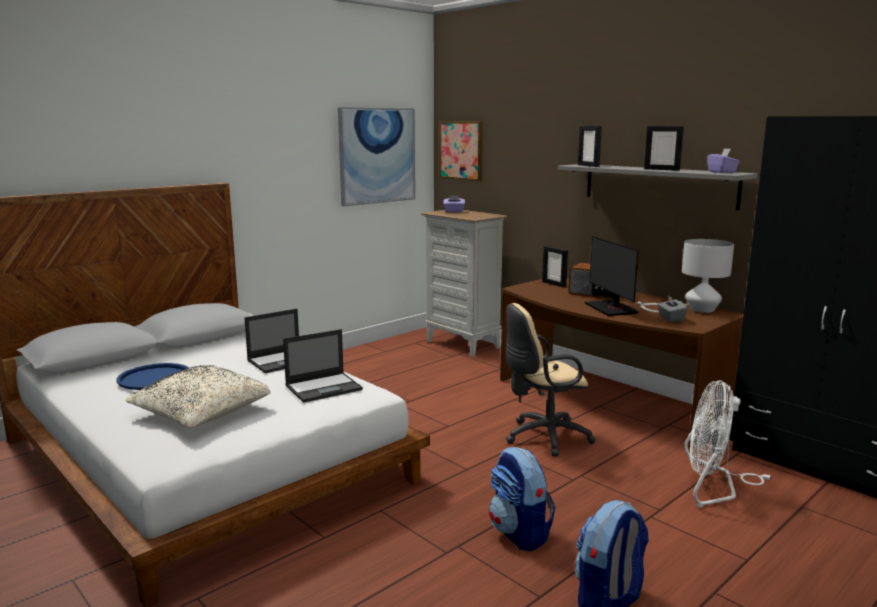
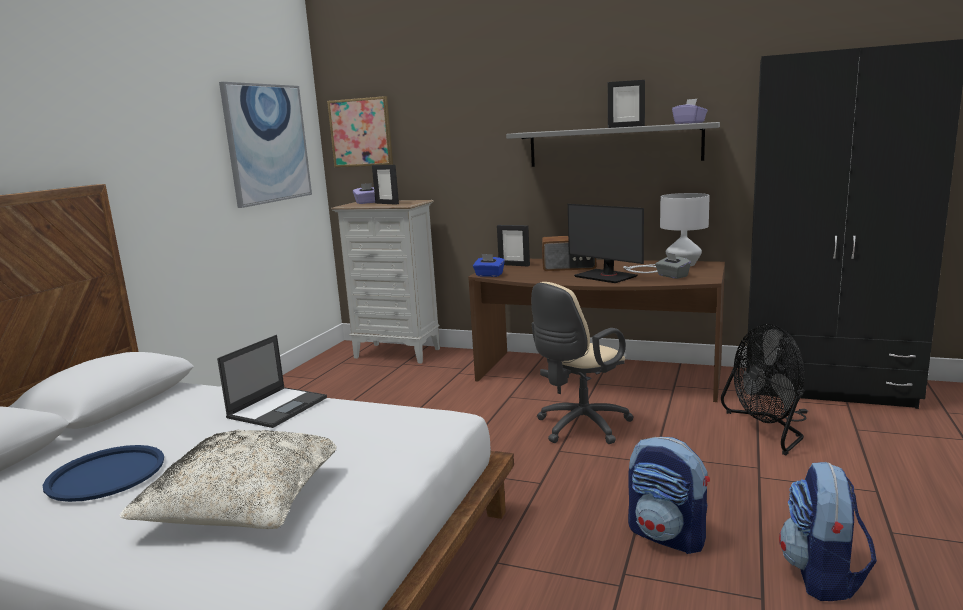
camera: 25 degrees left, 0 degrees up
(324, 387) = (376, 426): laptop -> none
(519, 290) = (489, 275): none -> blue tissue box
(589, 166) = (540, 131): picture frame -> picture frame (387, 203)
(715, 482) = (770, 428): white fan -> black fan

